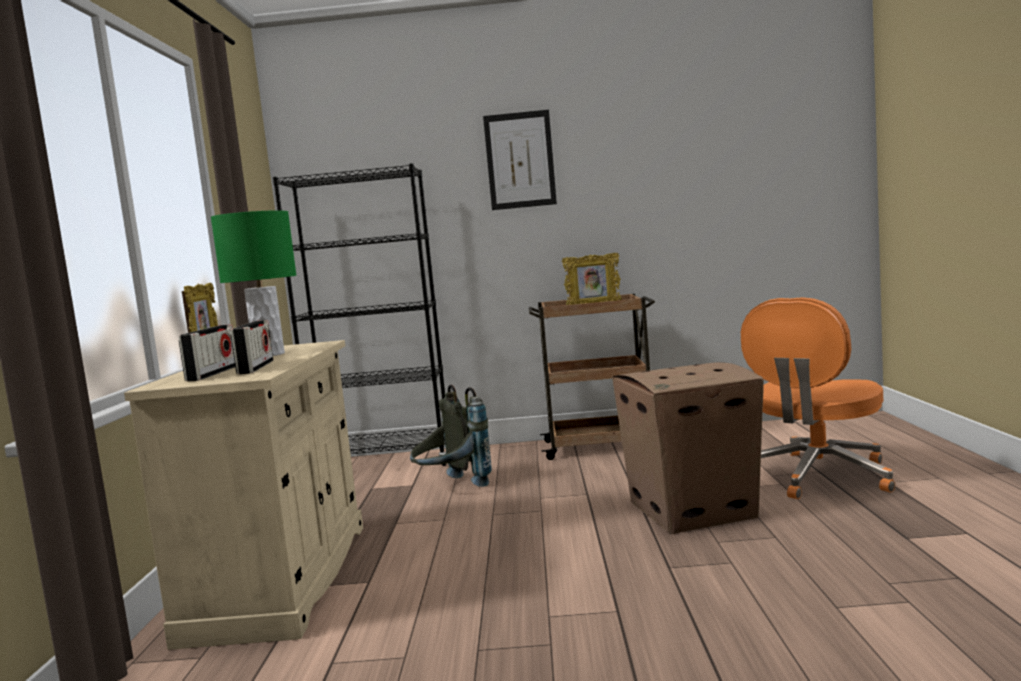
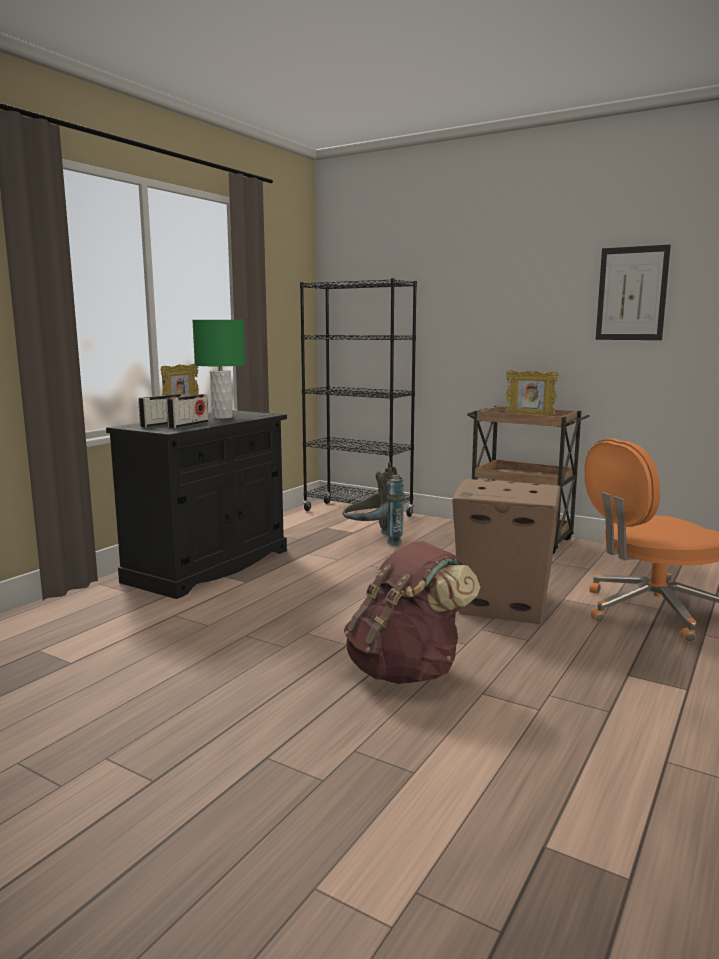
camera: 30 degrees right, 5 degrees up
(282, 579) = (209, 566): beige cabinet -> black cabinet
(520, 160) = (499, 277): picture -> picture (631, 293)
(729, 614) = (407, 671): none -> brown backpack

